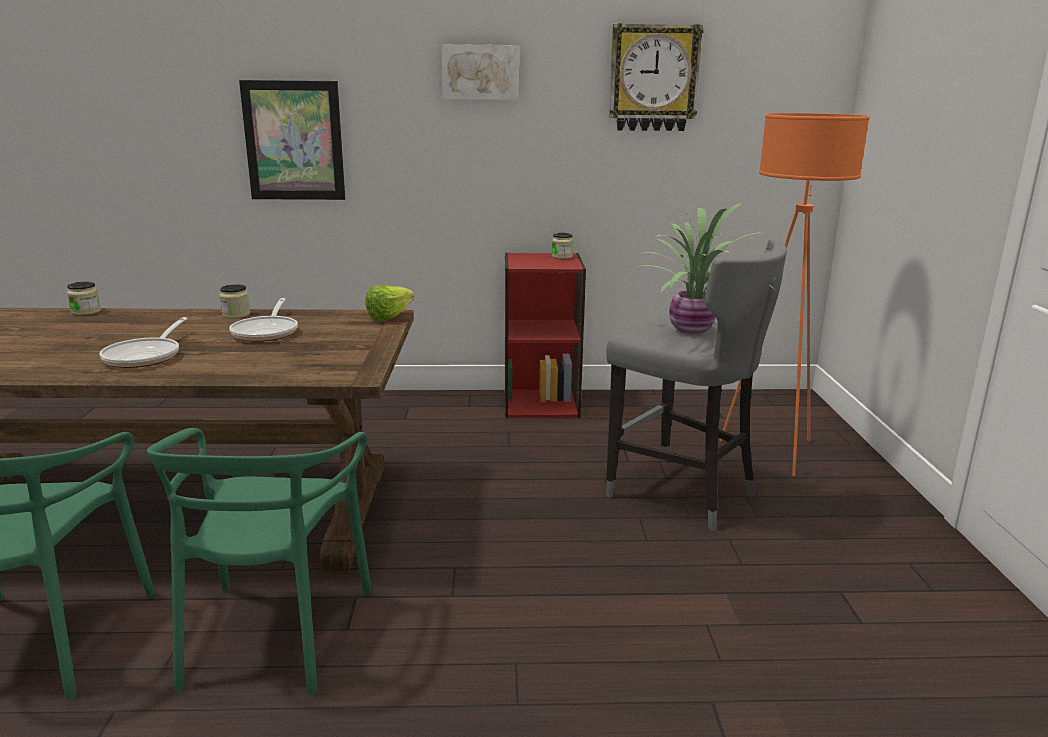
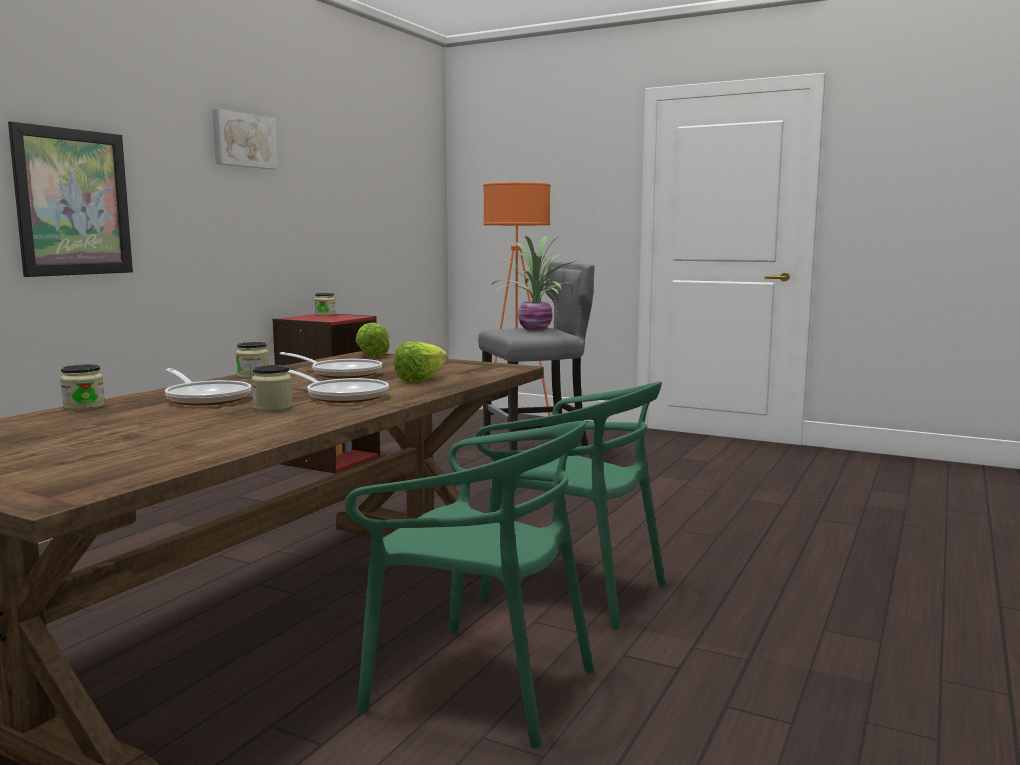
camera: 60 degrees left, 10 degrees down
(88, 350) = (273, 407): none -> jar
(125, 327) = (206, 398): none -> frying pan
(250, 362) = (426, 379): none -> lettuce
(653, 78) = (353, 159): wall clock -> none

